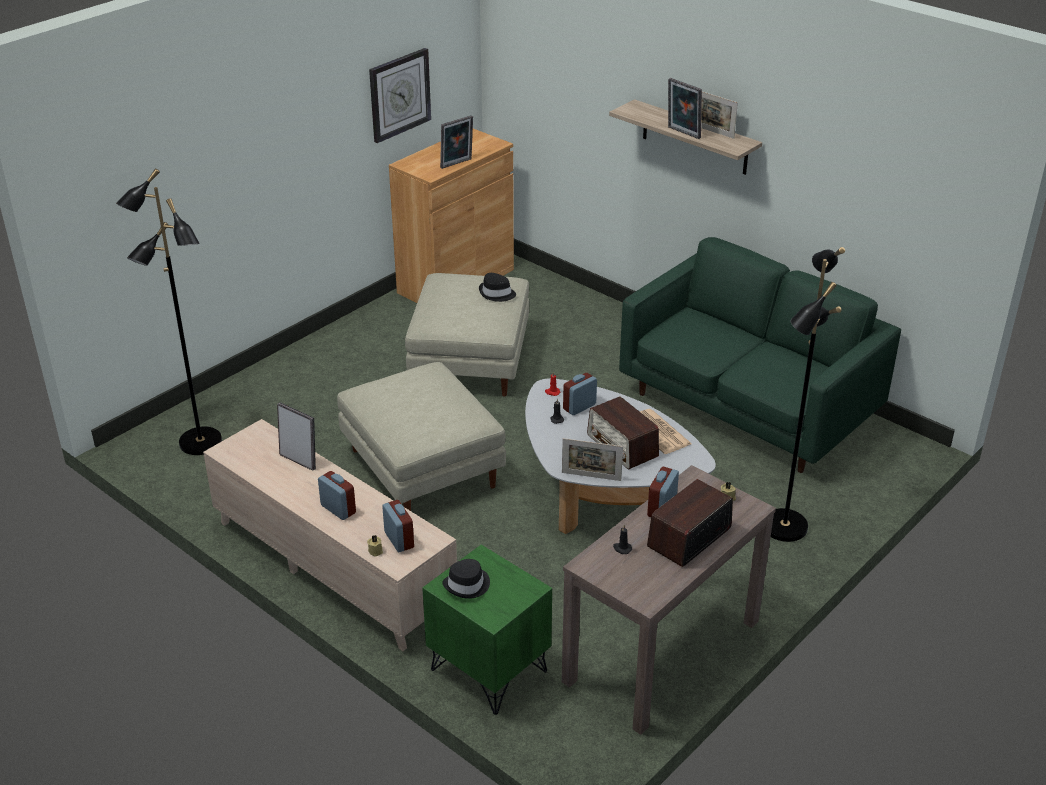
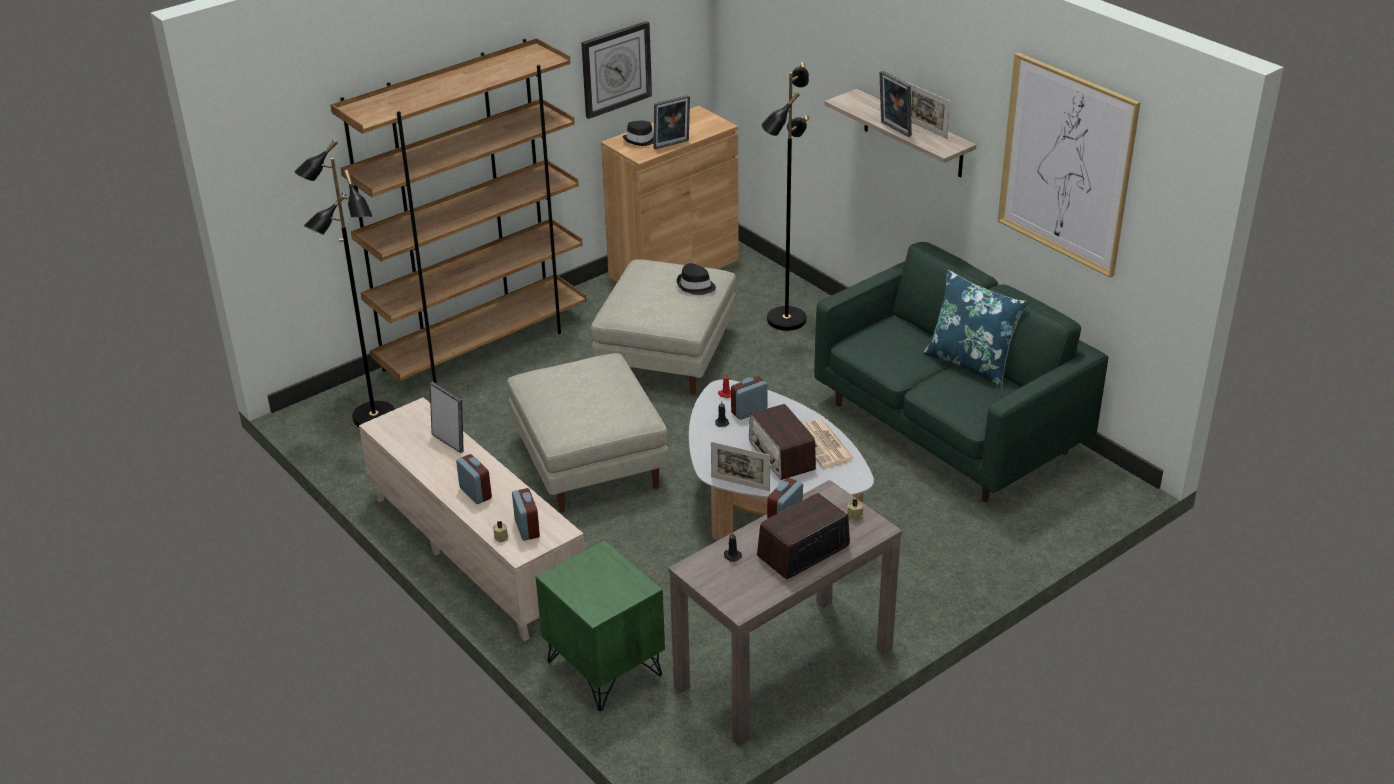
camera: 10 degrees right, 0 degrees up
(293, 366) = (483, 346): none -> brown bookcase
(467, 585) = (580, 578): black hat -> black hat (641, 140)
(771, 346) = (971, 363): none -> blue pillow
(783, 526) = (948, 555): black floor lamp -> black floor lamp (785, 319)
(858, 153) = (1066, 164): none -> picture

